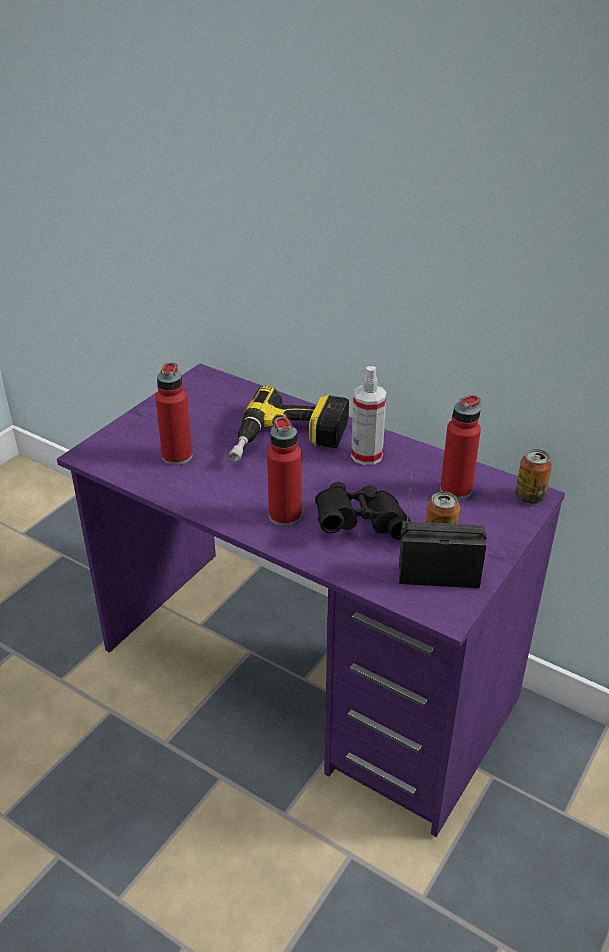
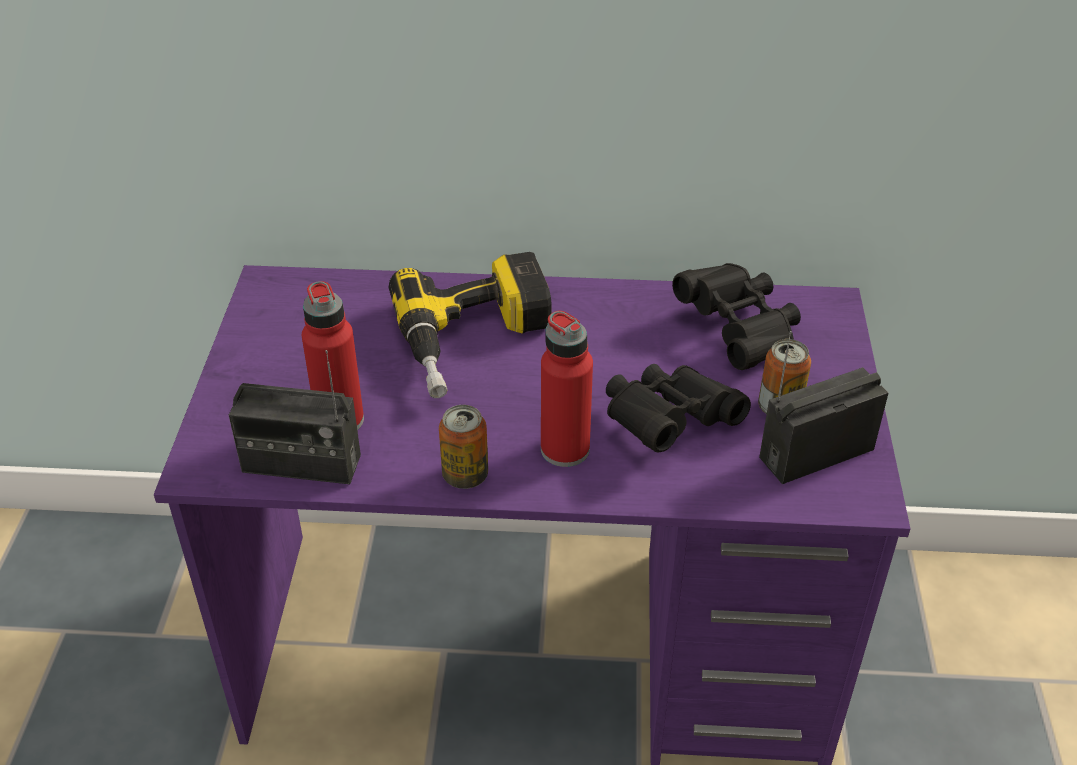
camera: 30 degrees left, 5 degrees up
(138, 470) = (301, 464): none -> radio
(366, 455) = (594, 324): spray bottle -> none
(456, 490) = (739, 331): red bottle -> black binoculars
(529, 497) = (828, 308): can -> can (465, 475)

